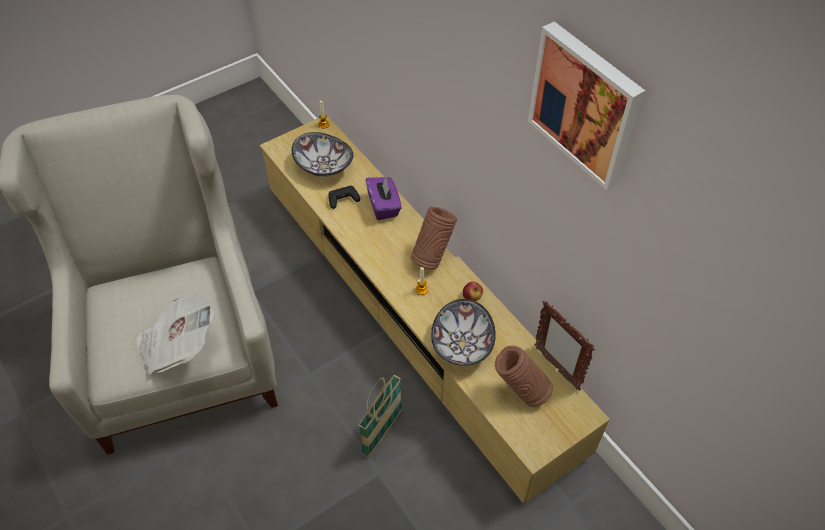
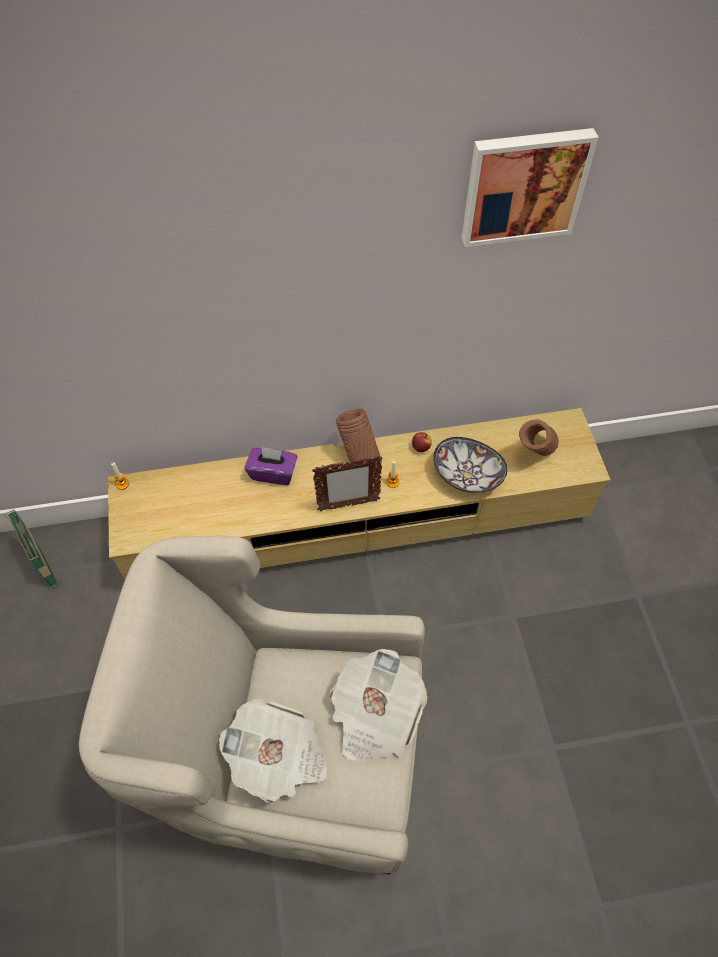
camera: 65 degrees left, 5 degrees up
(125, 297) = (279, 757): none -> newspaper
(324, 166) = (184, 505): bowl -> none
(343, 199) = (242, 504): black game controller -> none
(382, 432) = (475, 597): basket -> basket (44, 564)
(556, 367) = (520, 420): picture frame -> picture frame (348, 505)

